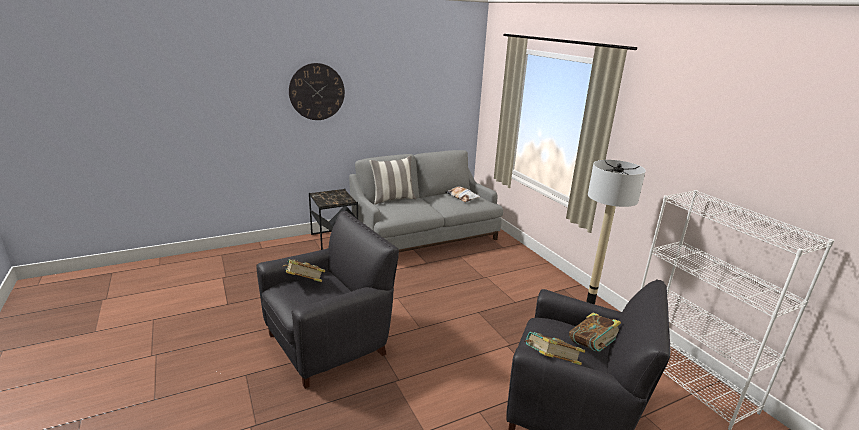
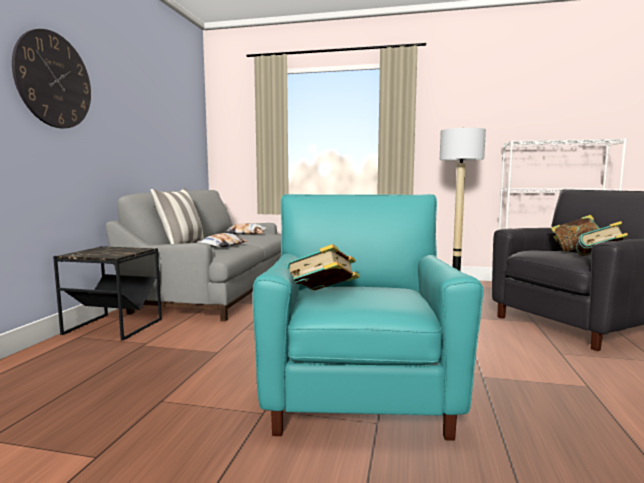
camera: 50 degrees left, 15 degrees down
(329, 343) = (360, 393): black armchair -> turquoise armchair
(407, 209) = (223, 245): none -> pillow

